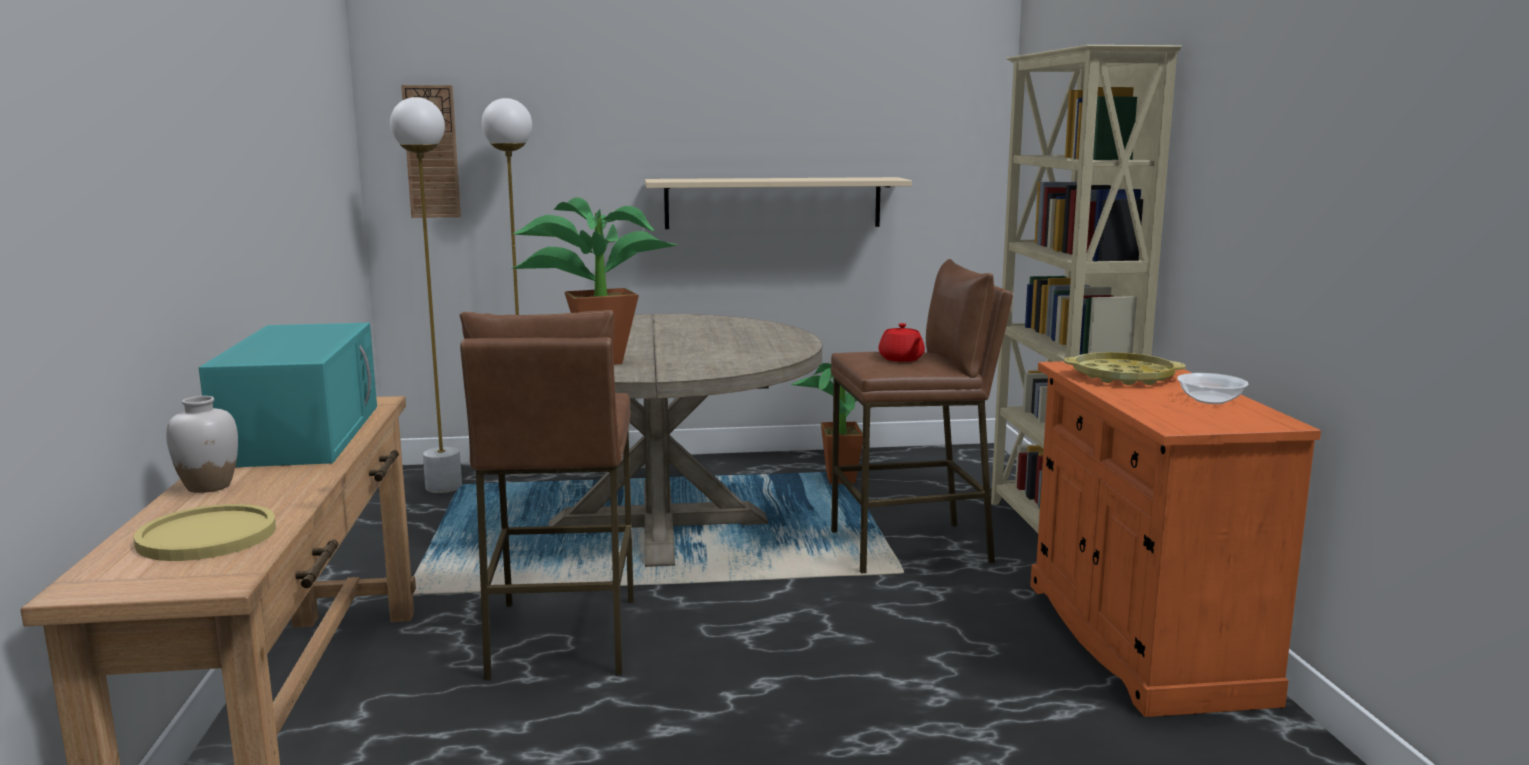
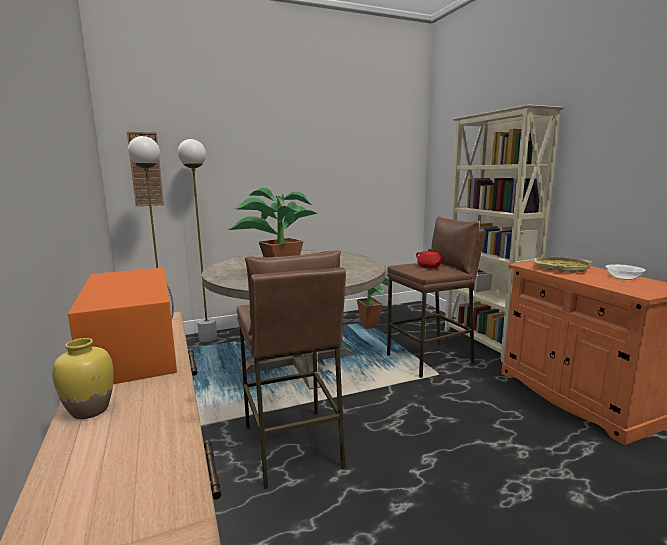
camera: 15 degrees left, 0 degrees up
(207, 536) = (124, 473): yellow plate -> none
(208, 486) = (90, 410): white vase -> yellow vase
(302, 433) = (132, 348): turquoise microwave -> orange microwave
(773, 203) = (324, 194): beige shelf -> none

